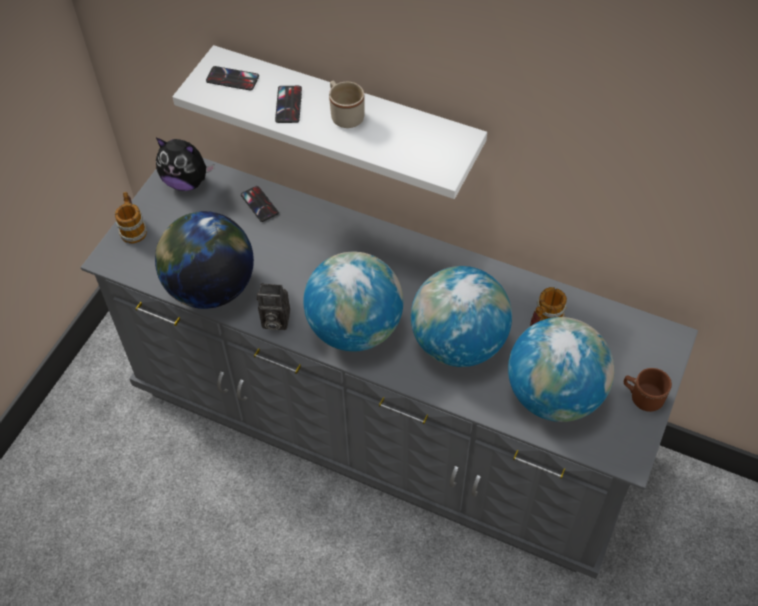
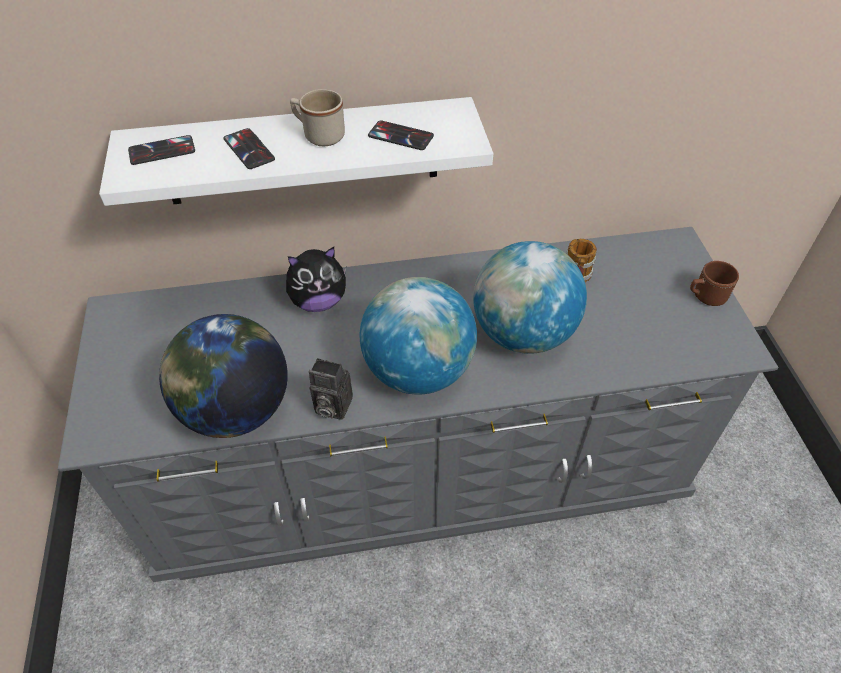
camera: 35 degrees left, 5 degrees down
(133, 228) = (98, 395): mug -> none
(186, 181) = (129, 321): plush toy -> plush toy (318, 301)
(259, 204) = (228, 306): phone -> phone (400, 136)
(274, 320) = (331, 406): camera -> camera turned 45 degrees clockwise
(554, 394) = (640, 332): globe -> none

